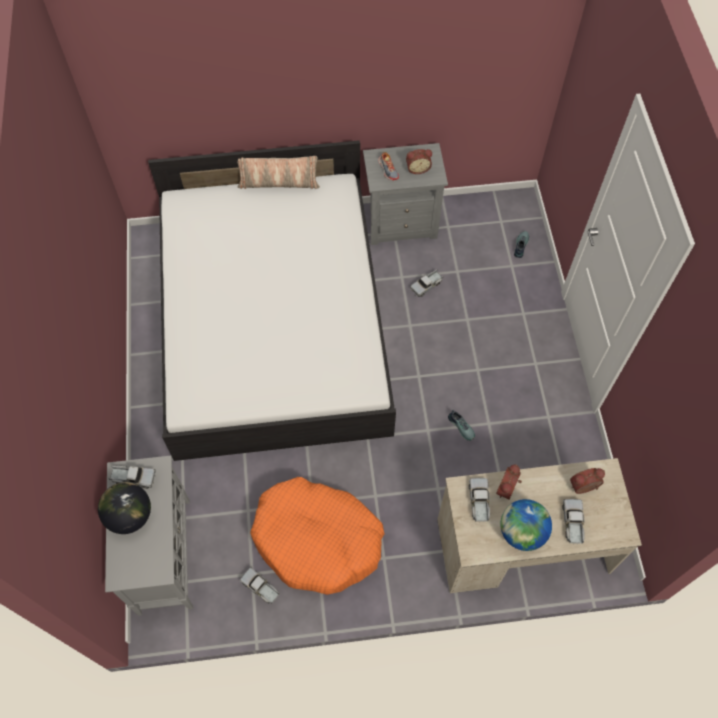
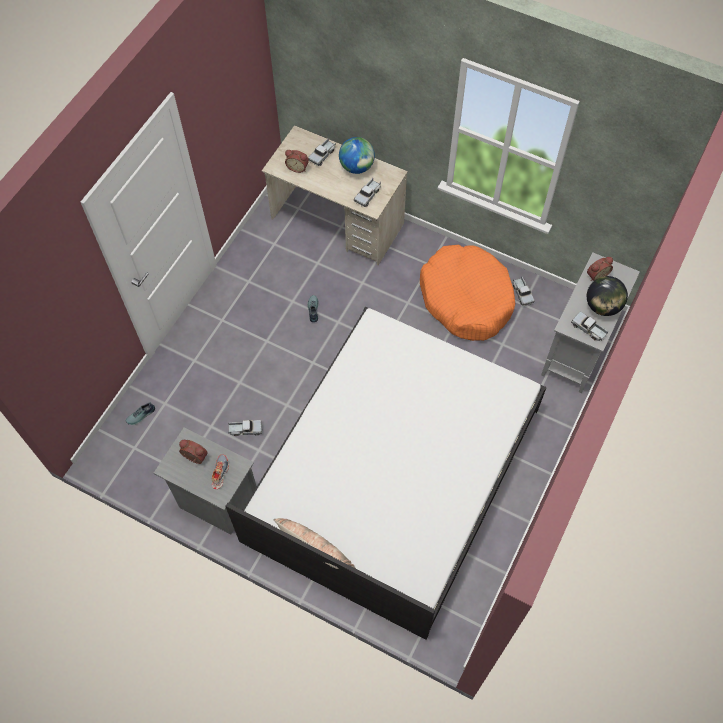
camera: 145 degrees left, 0 degrees up
(508, 489) = (344, 191): alarm clock -> alarm clock (596, 275)

